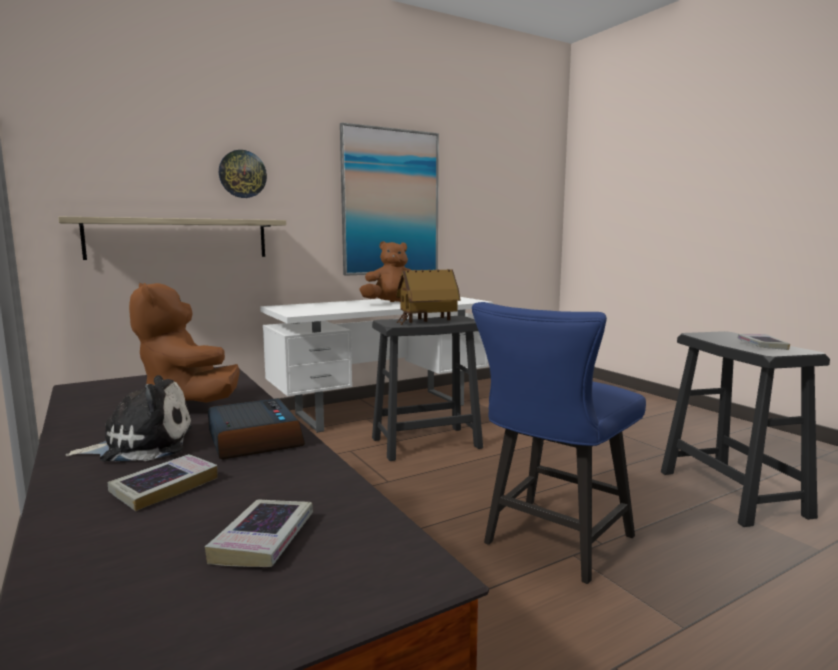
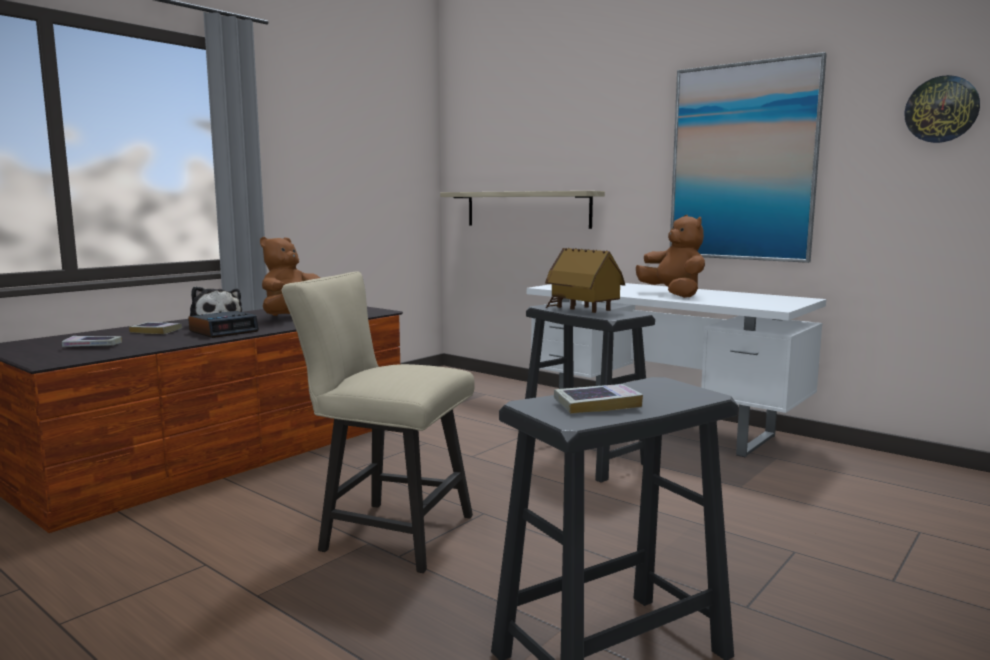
camera: 70 degrees right, 0 degrees up
(242, 174) = (578, 145): wall clock -> wall clock (941, 109)
(552, 543) = (387, 532): blue chair -> beige chair

